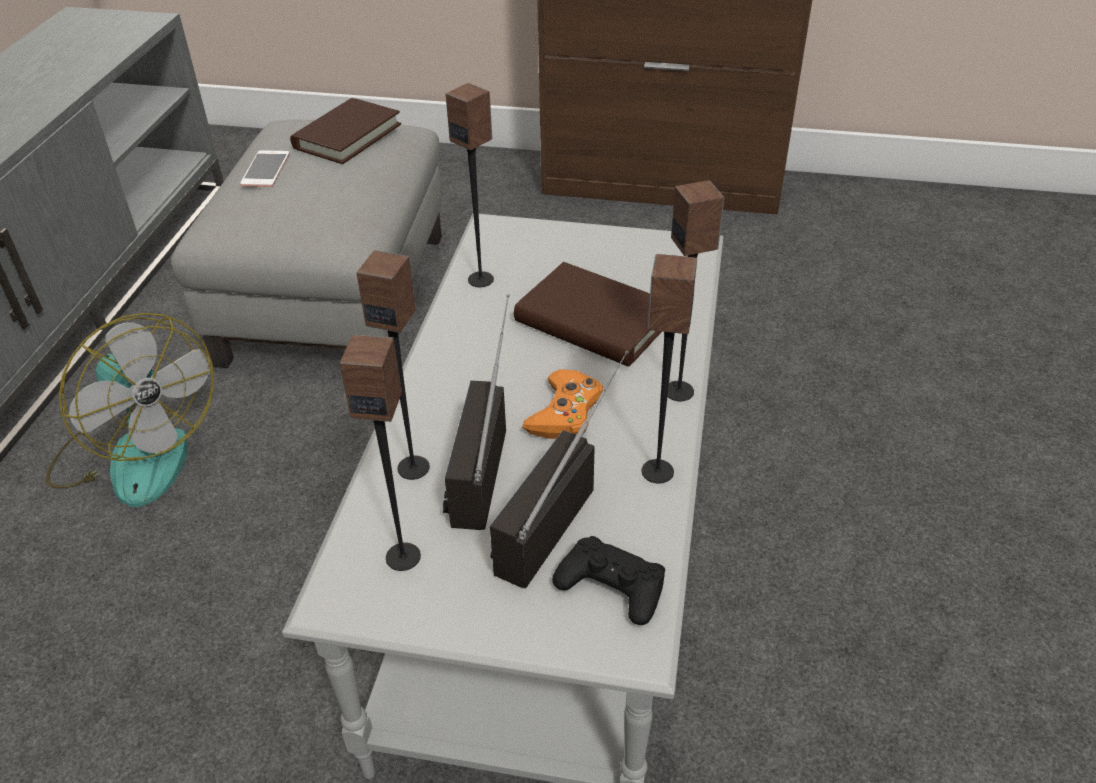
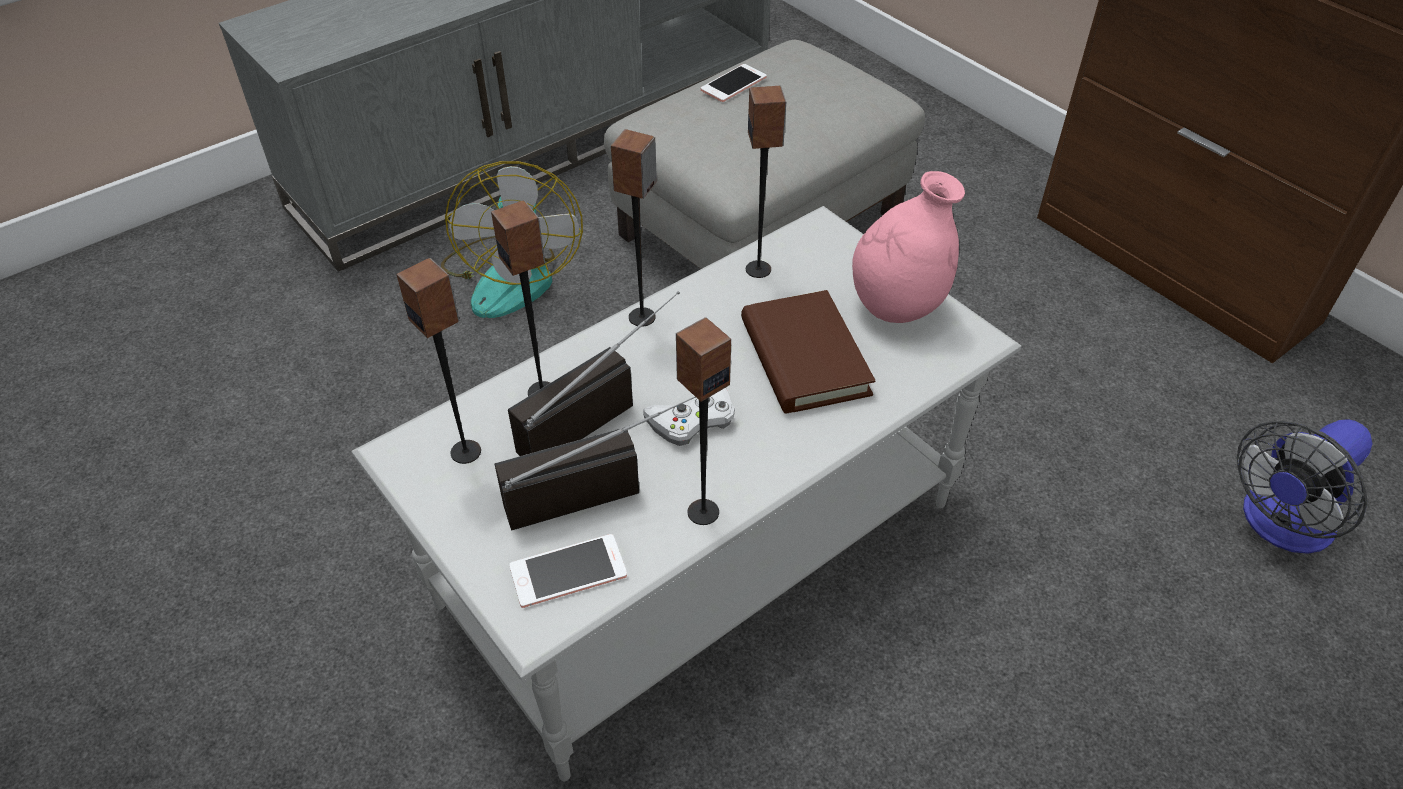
camera: 40 degrees right, 5 degrees up
(347, 136) = (829, 81): brown book -> none
(565, 412) = (692, 419): orange game controller -> white game controller
(611, 586) = (568, 571): black game controller -> phone
(615, 253) = (897, 307): none -> pink vase
(679, 391) = (801, 460): speaker -> speaker (642, 317)
(881, 308) = (1279, 525): none -> fan

